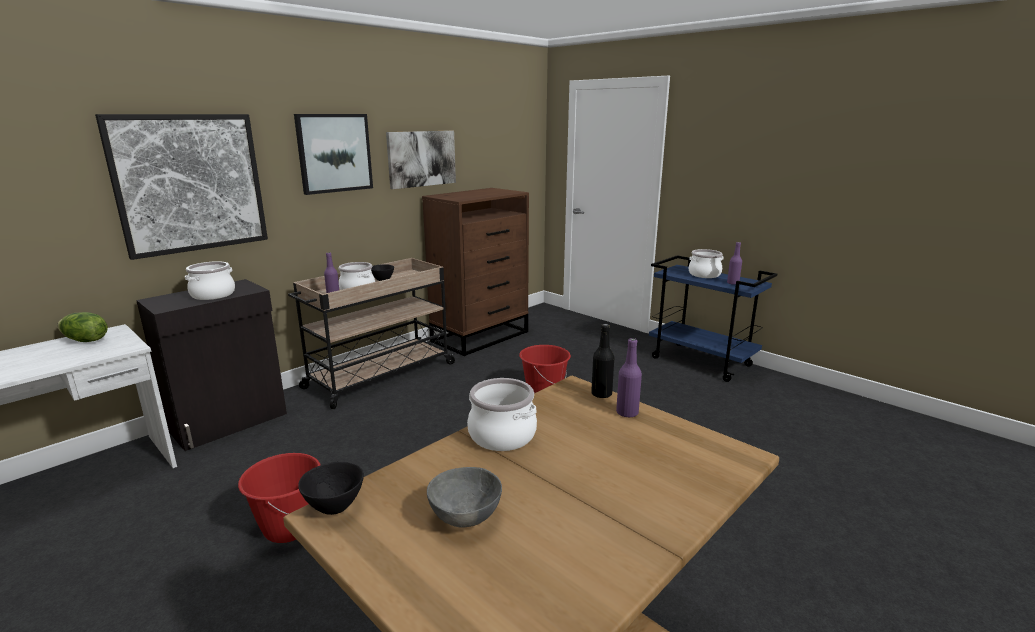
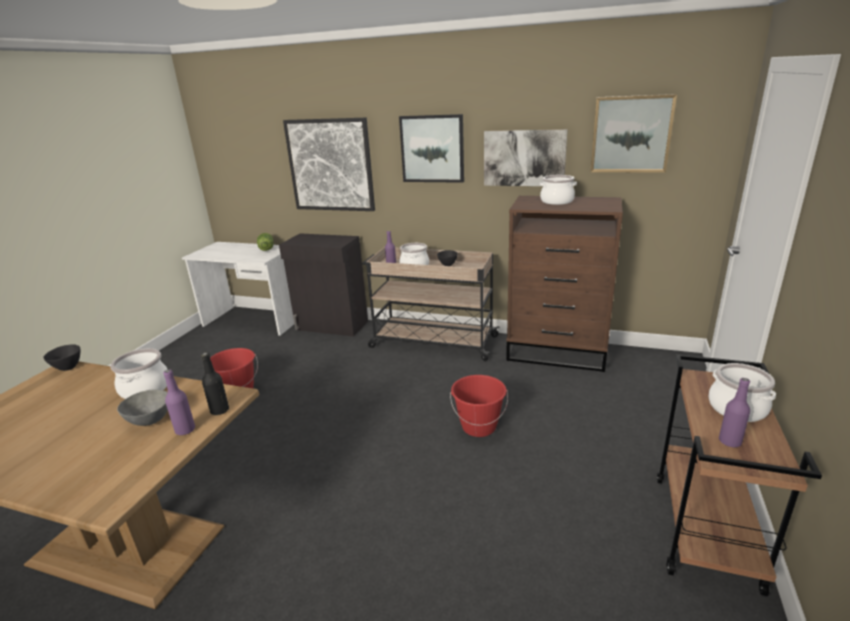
camera: 65 degrees right, 5 degrees up
(213, 294) = (320, 241): cooking pot -> cooking pot (557, 201)
(464, 517) = (48, 404): grey bowl -> grey bowl (149, 419)
(491, 135) = (631, 134): none -> picture
(702, 362) = (706, 532): blue cart -> brown cart

